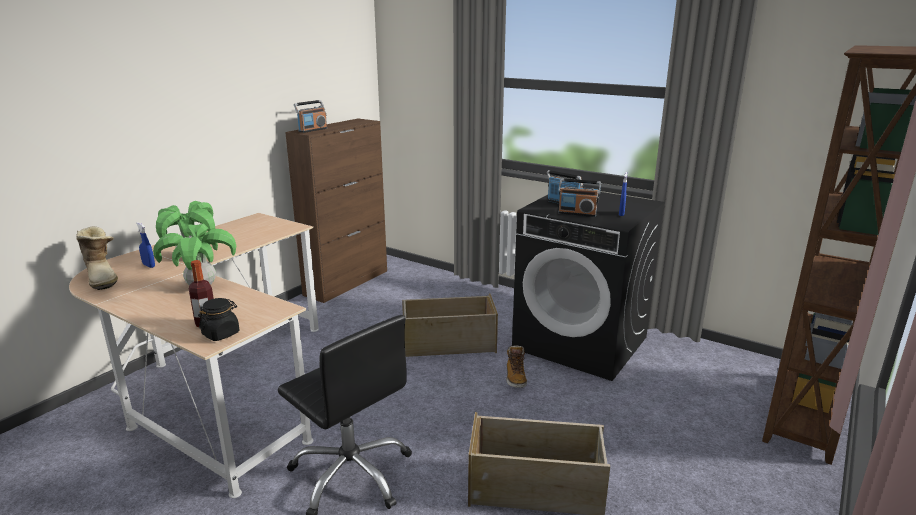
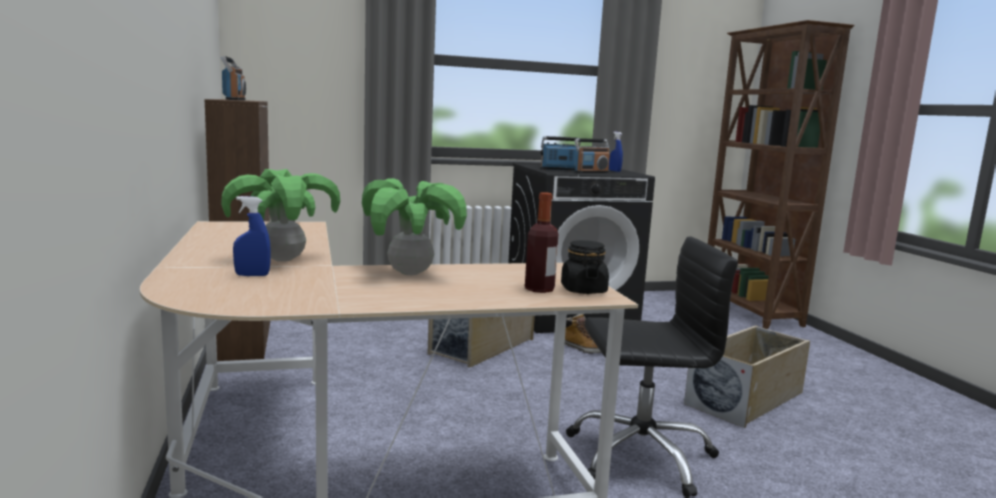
camera: 50 degrees left, 10 degrees down
(103, 278) = (232, 296): boot -> none

